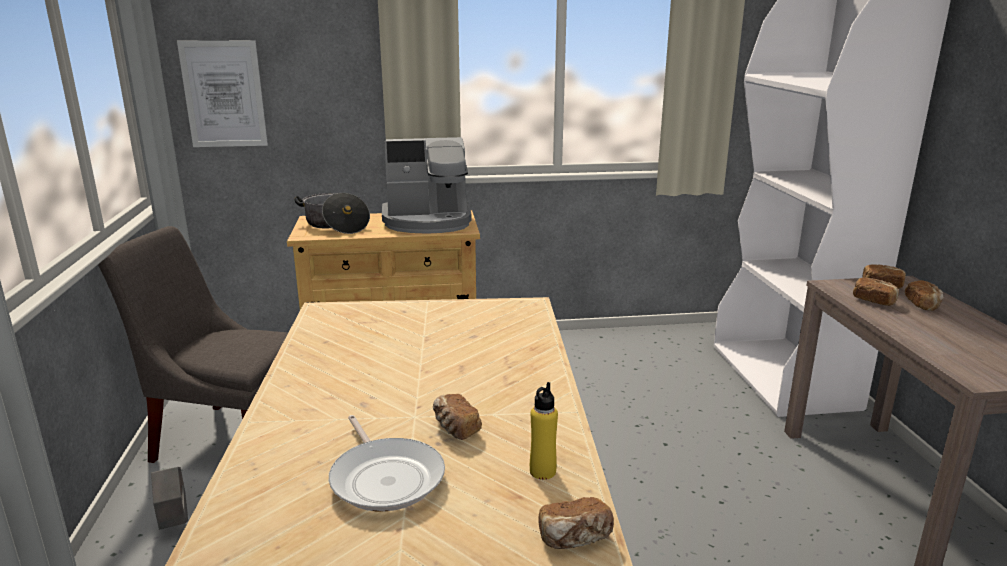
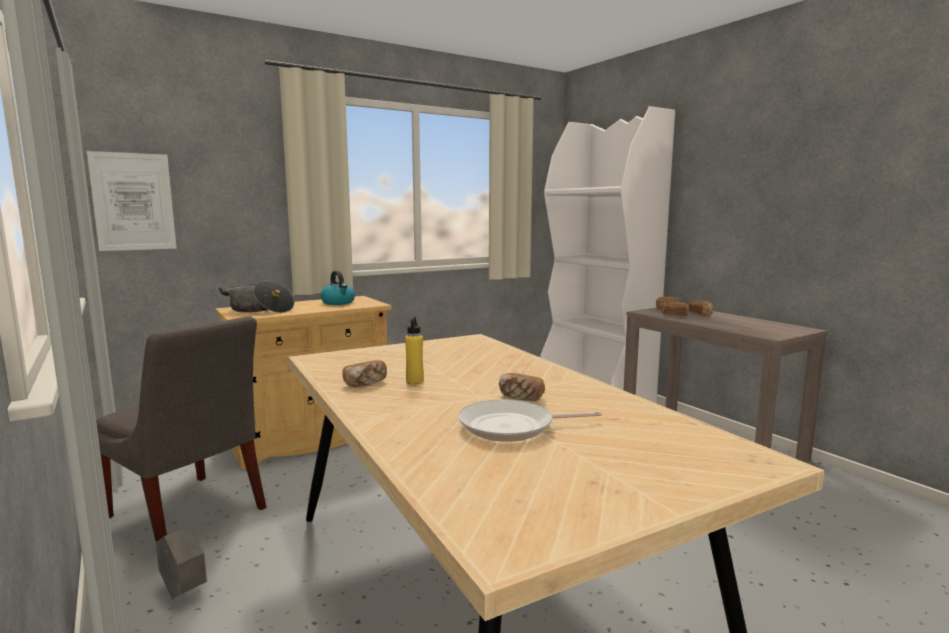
camera: 25 degrees left, 10 degrees down
(229, 439) = (188, 515): grey chair -> grey chair turned 135 degrees counterclockwise
(386, 477) = (512, 427): frying pan -> frying pan turned 135 degrees clockwise
(428, 221) = (338, 302): coffee machine -> kettle
(542, 471) = (611, 405): yellow bottle -> yellow bottle (414, 381)
(575, 538) = (680, 428): bread -> bread (365, 383)

